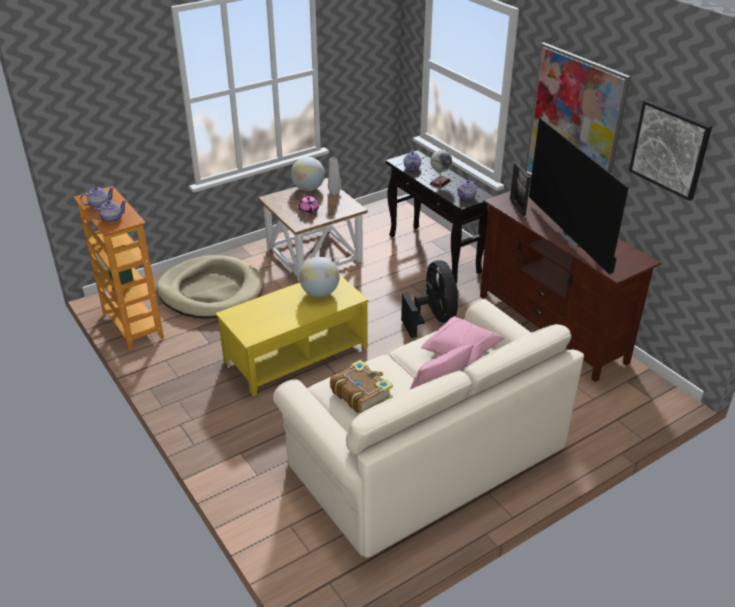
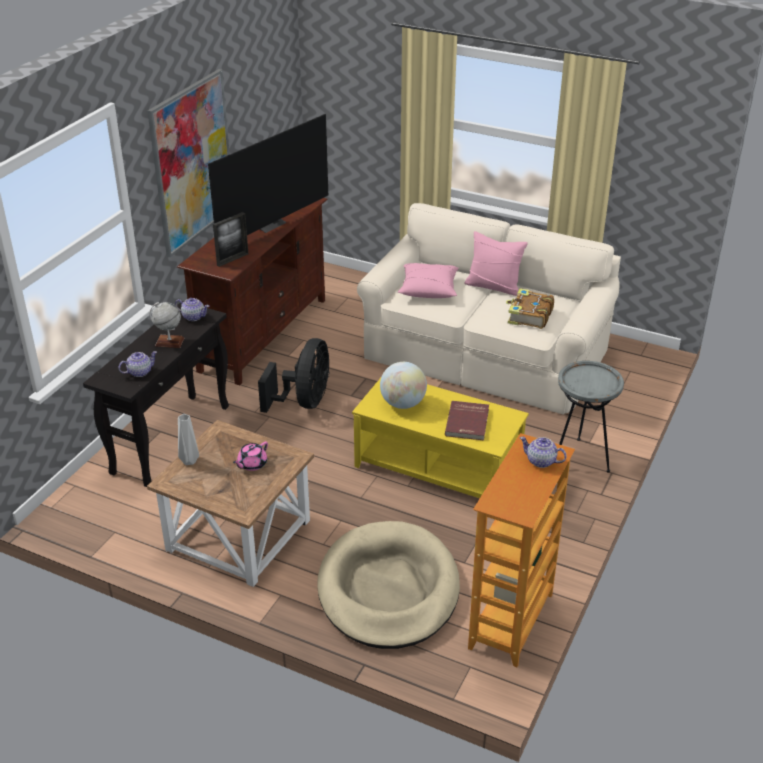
camera: 120 degrees left, 0 degrees up
(99, 205) = (526, 490): teapot -> none
(227, 434) = (579, 459): none -> grey side table
(267, 313) = (468, 422): none -> red book
(308, 189) = (193, 488): globe -> none
(433, 319) = (304, 402): black fan -> black fan turned 150 degrees clockwise
(670, 149) = (254, 98): picture -> none

